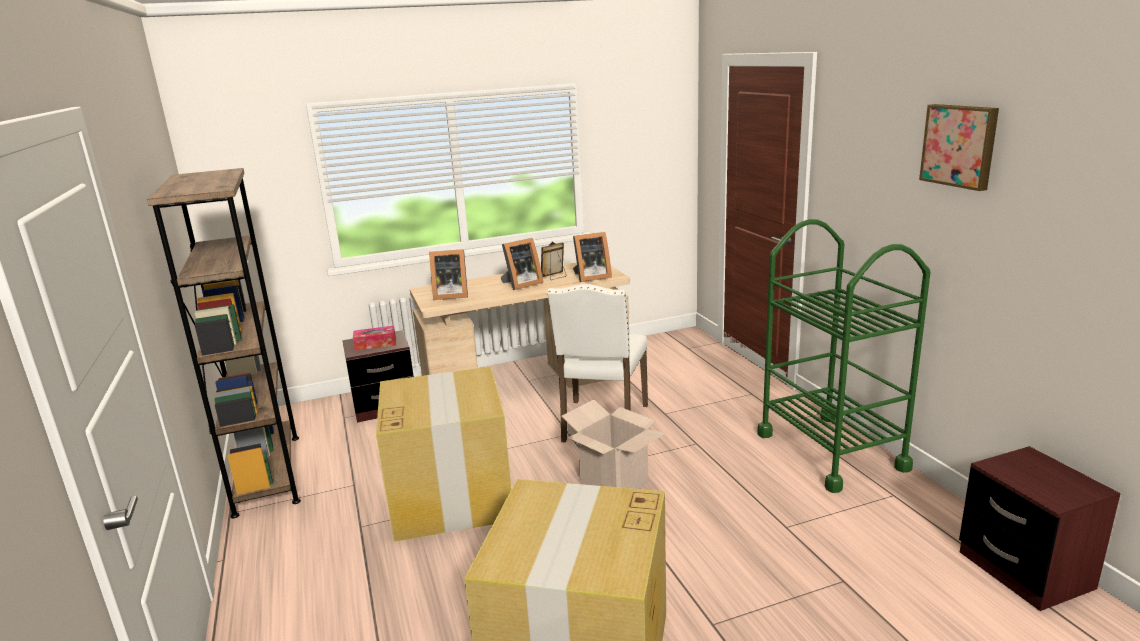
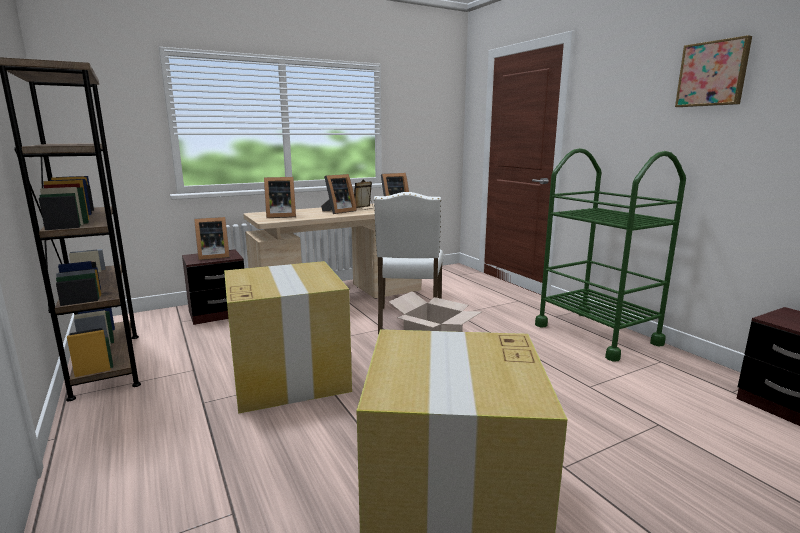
camera: 10 degrees left, 5 degrees down
(375, 344) = (212, 257): tissue box -> picture frame

